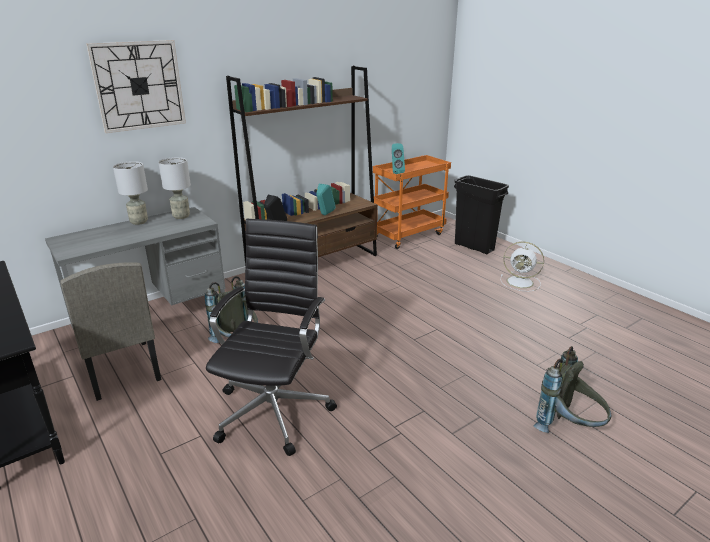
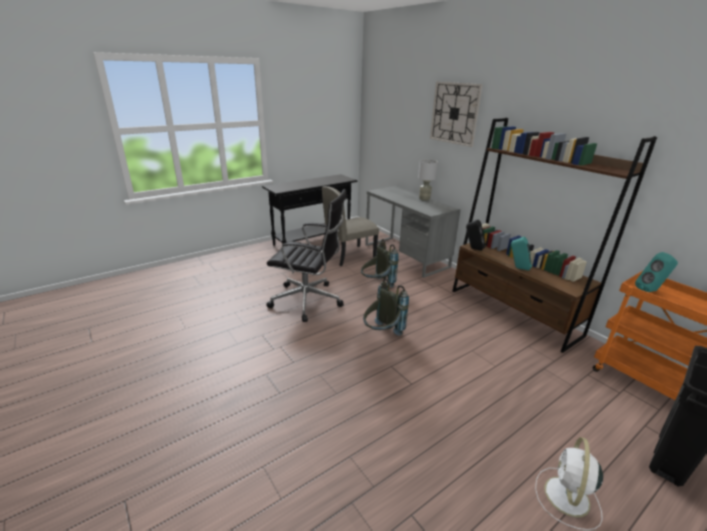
camera: 90 degrees right, 0 degrees up
(181, 216) = (438, 207): grey table lamp -> none
(569, 428) = (248, 453): grey backpack -> grey backpack (382, 334)

